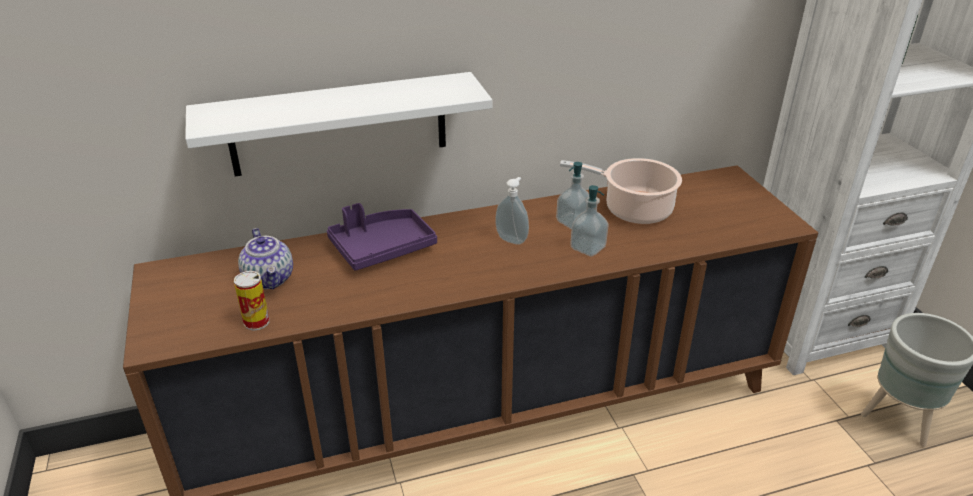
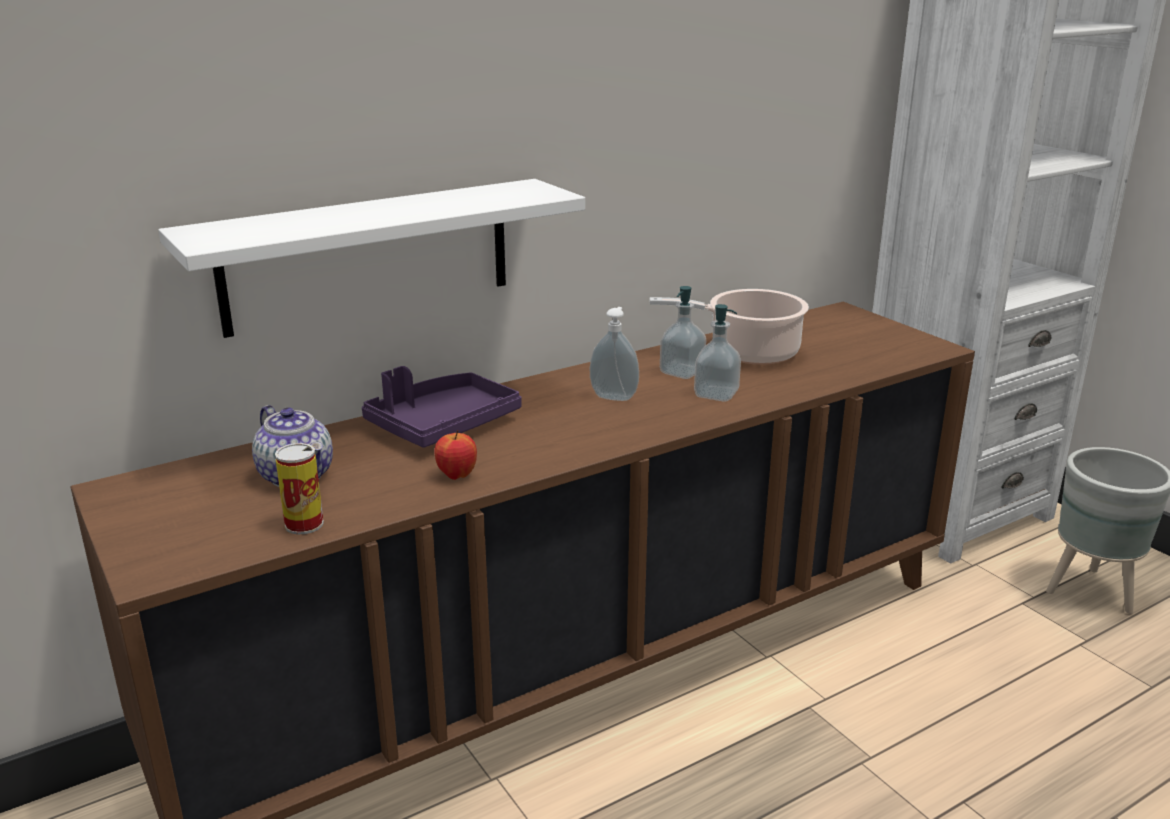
camera: 15 degrees left, 10 degrees down
(370, 296) = (457, 475): none -> apple

